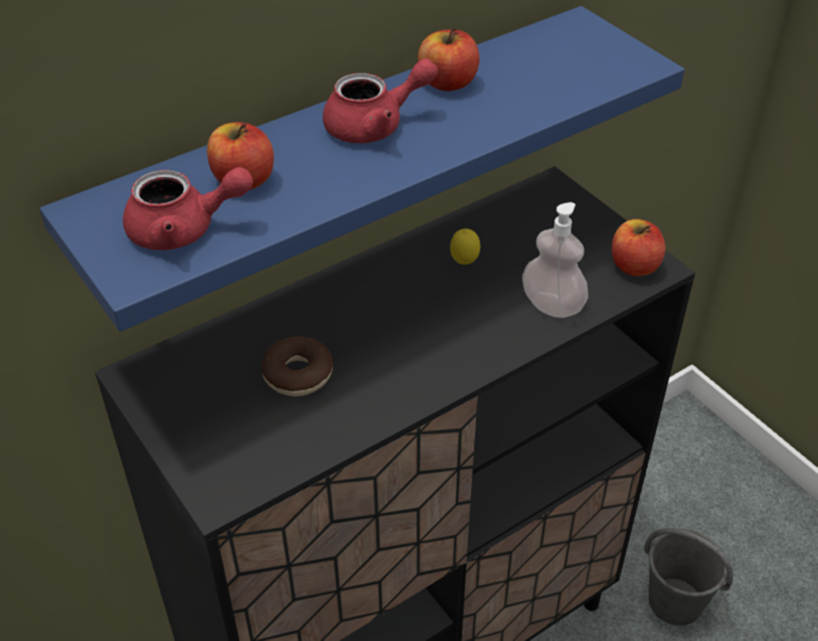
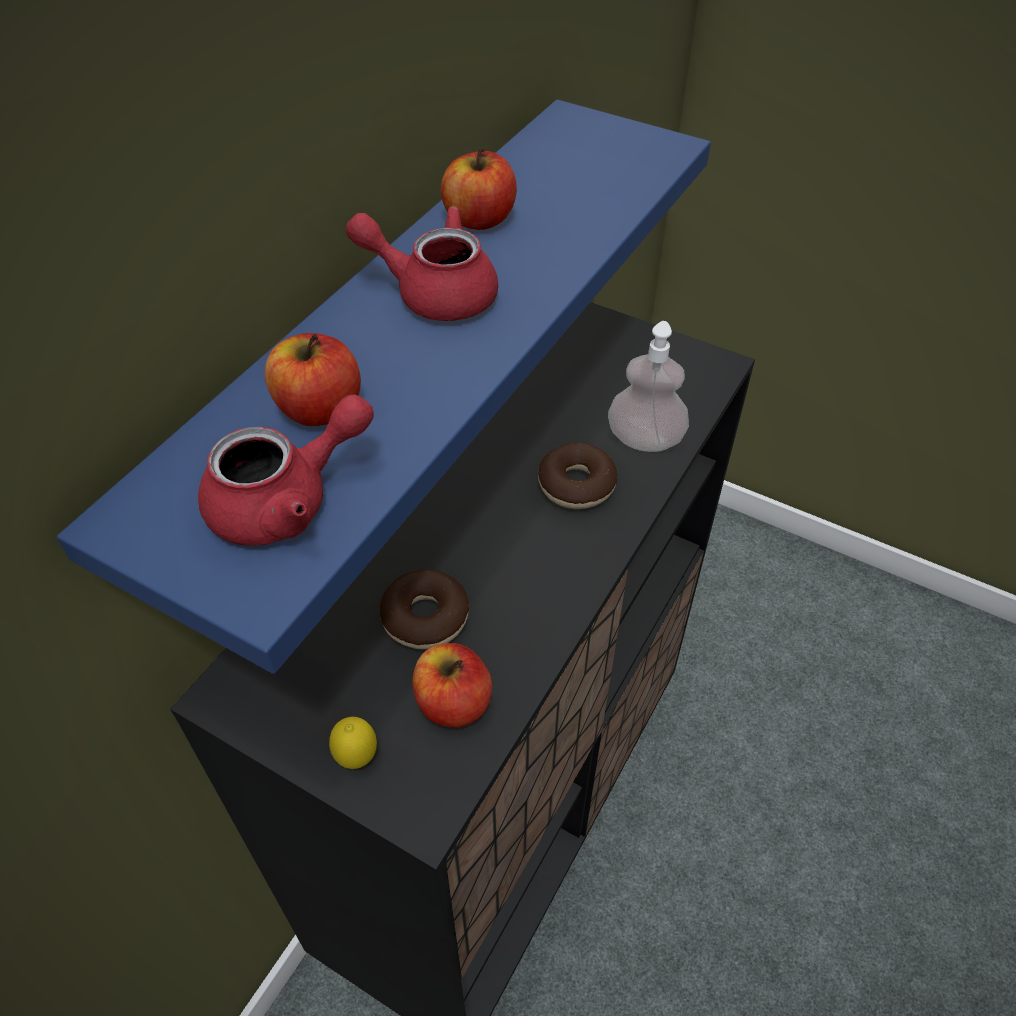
camera: 25 degrees left, 5 degrees up
(375, 125) = (434, 292): red teapot -> red teapot turned 120 degrees counterclockwise
(464, 263) = (527, 423): lemon -> lemon (357, 758)
(473, 321) = (576, 485): none -> donut
(634, 266) = (695, 371): apple -> apple (453, 703)
(676, 602) = (718, 669): grey bucket -> none

